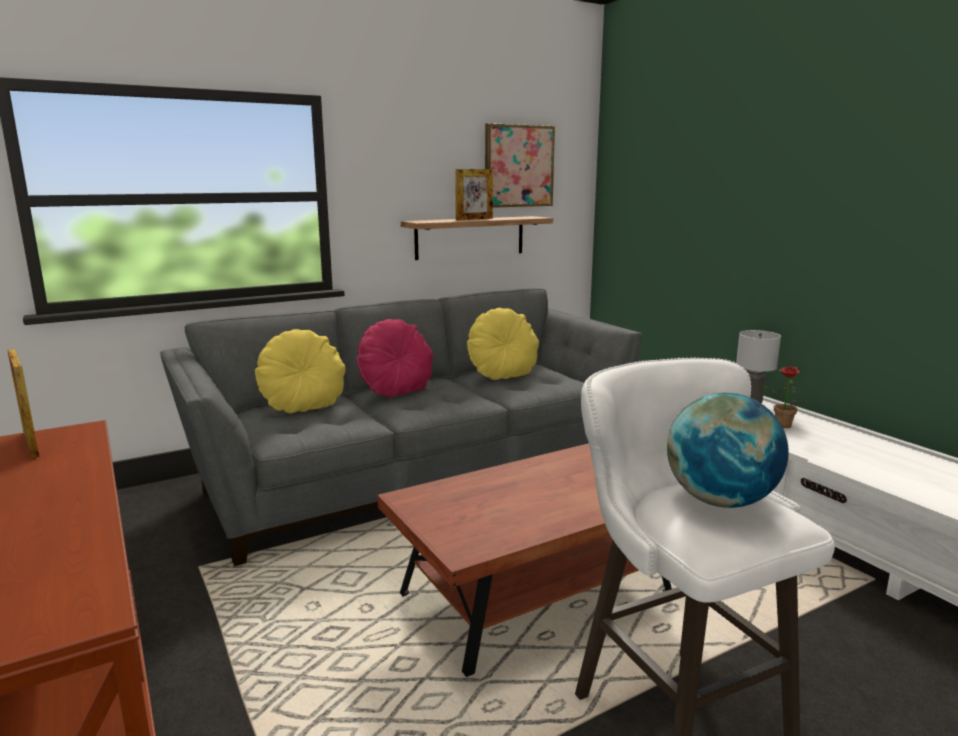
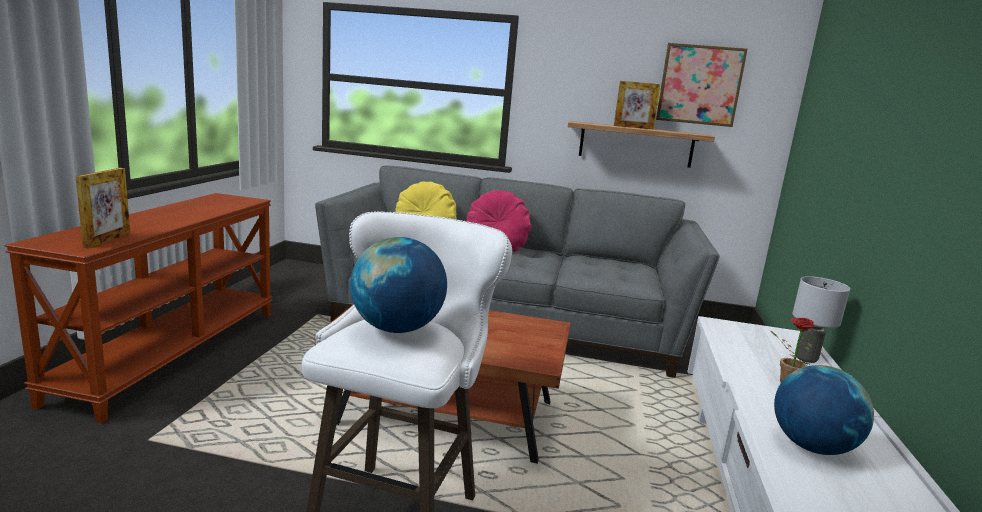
camera: 40 degrees right, 0 degrees up
(31, 444) = (222, 199): picture frame -> picture frame (107, 240)
(502, 376) = (594, 264): yellow pillow -> none
(879, 465) = (811, 446): none -> globe

